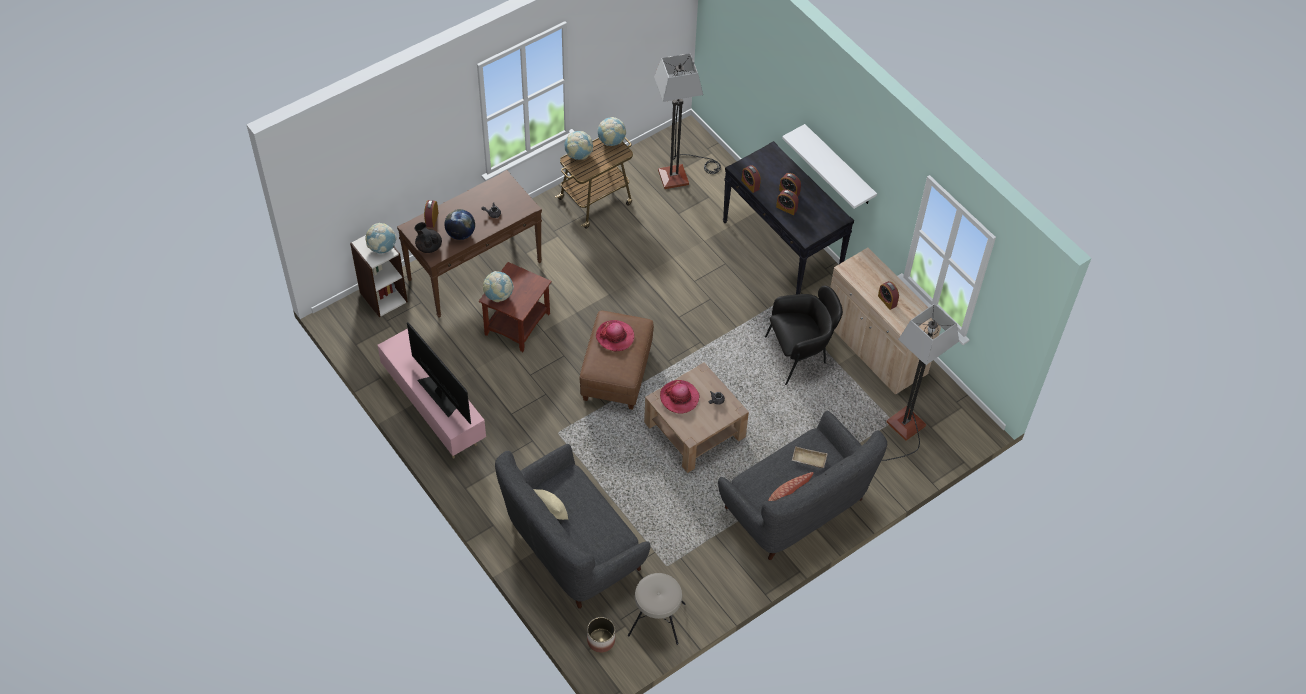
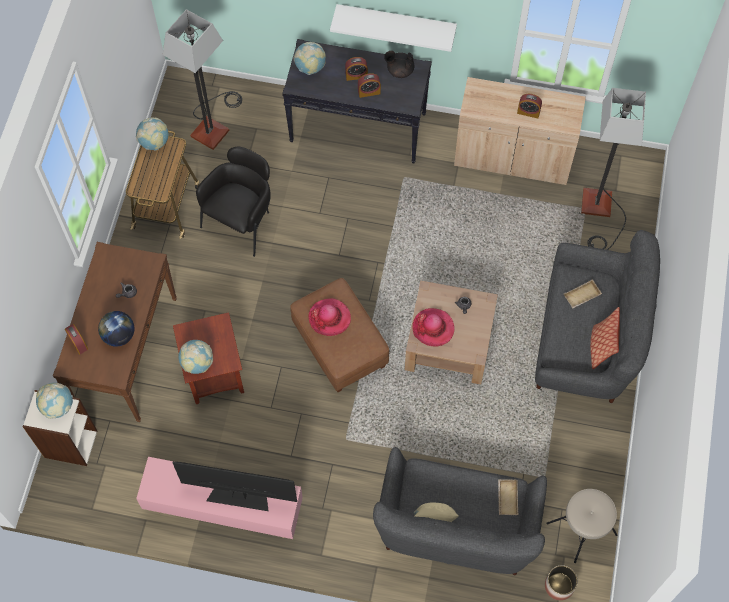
camera: 40 degrees left, 10 degrees up
(428, 246) = (102, 371): black teapot -> black teapot (399, 70)
(578, 155) = (139, 177): globe -> globe (310, 67)
(612, 539) = (506, 498): none -> beige tray
(750, 184) = (319, 93): alarm clock -> none
(800, 354) = (463, 210): black armchair -> black armchair (242, 221)

